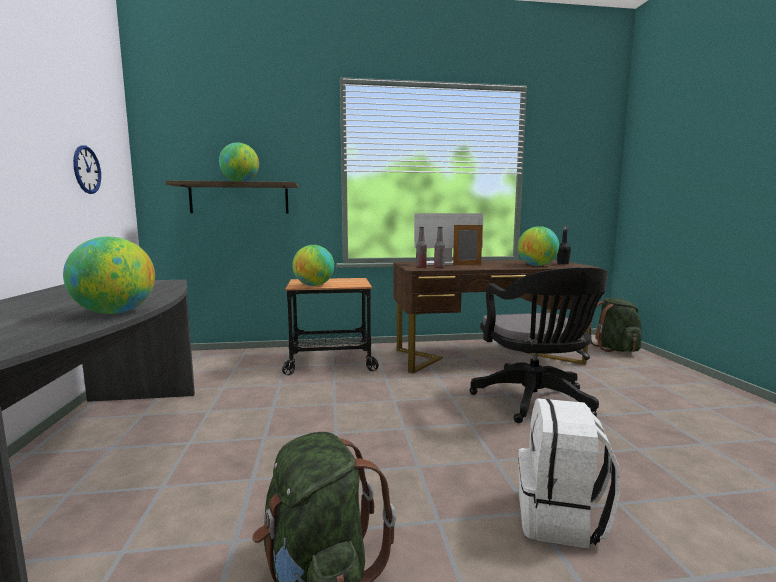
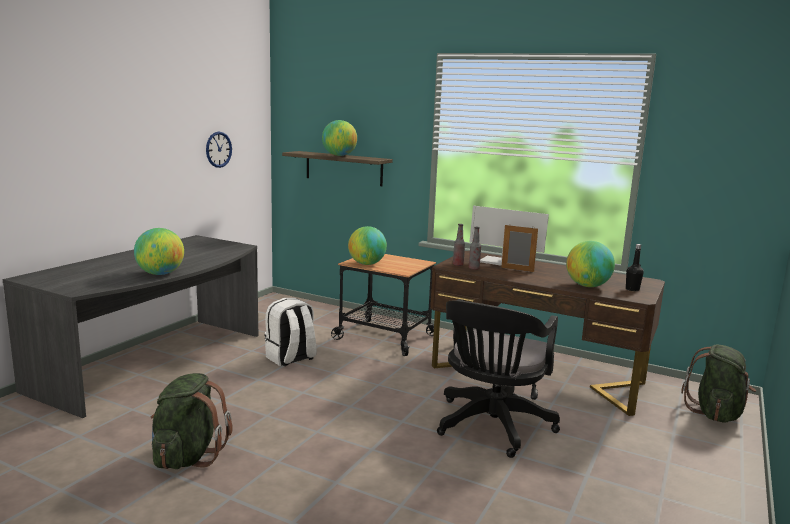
camera: 35 degrees right, 5 degrees up
(560, 519) = (345, 493): white backpack -> white backpack (291, 358)

